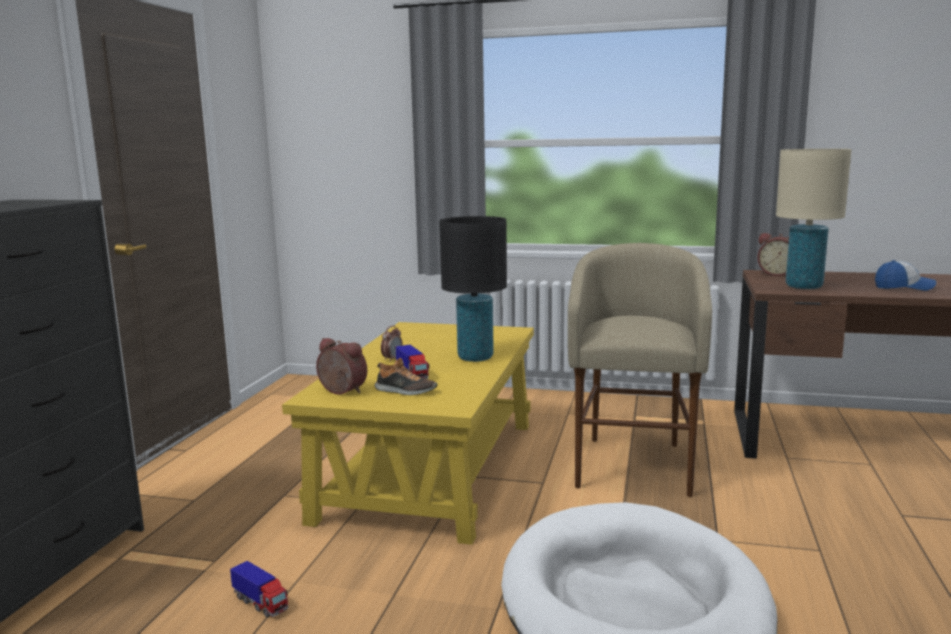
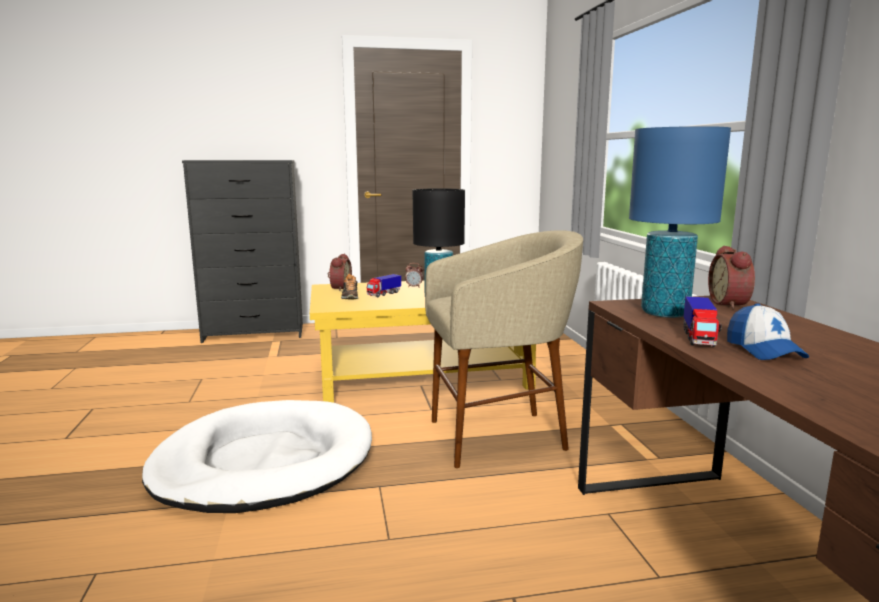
camera: 65 degrees right, 0 degrees up
(261, 604) = (240, 373): toy truck -> toy truck (698, 338)
(804, 286) = (665, 313): beige table lamp -> blue table lamp

